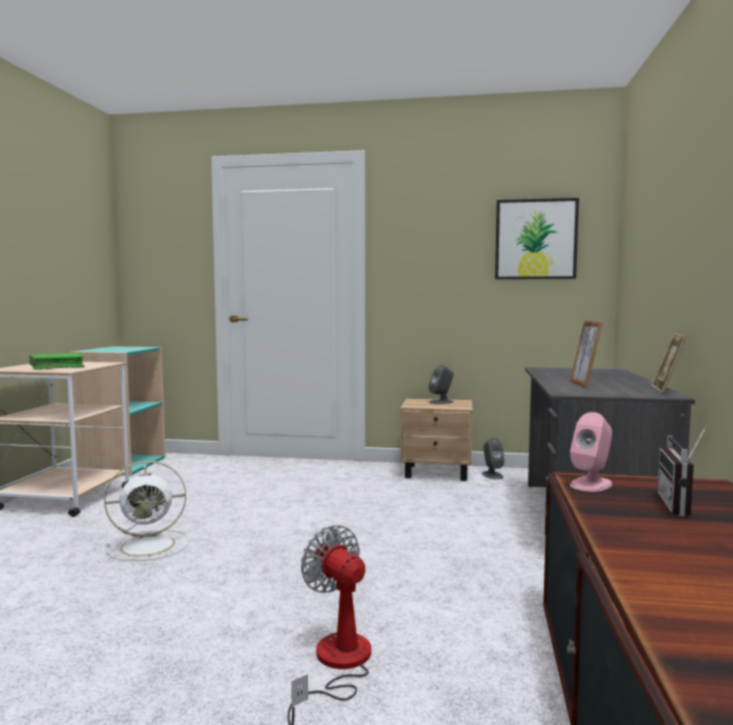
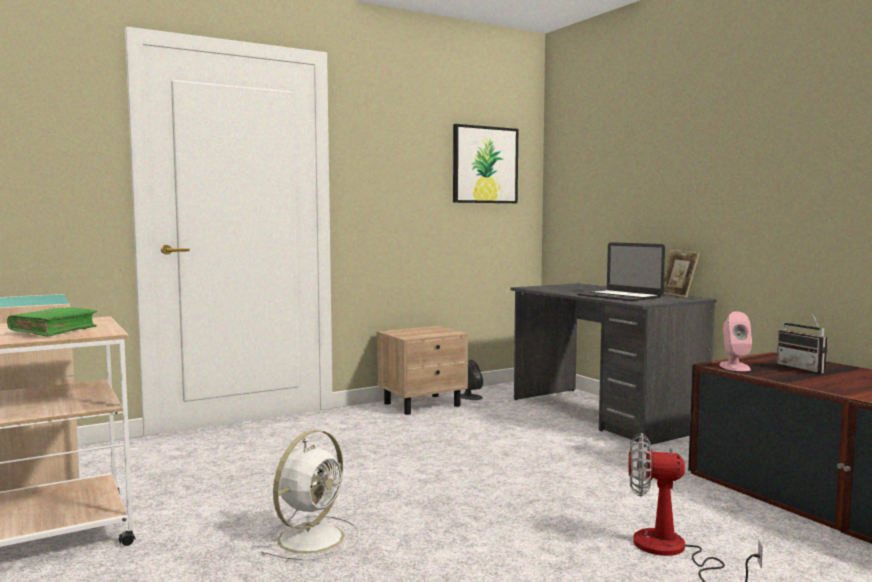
camera: 40 degrees left, 0 degrees up
(441, 402) = (421, 330): grey speaker -> none
(584, 384) = (619, 296): picture frame -> laptop

